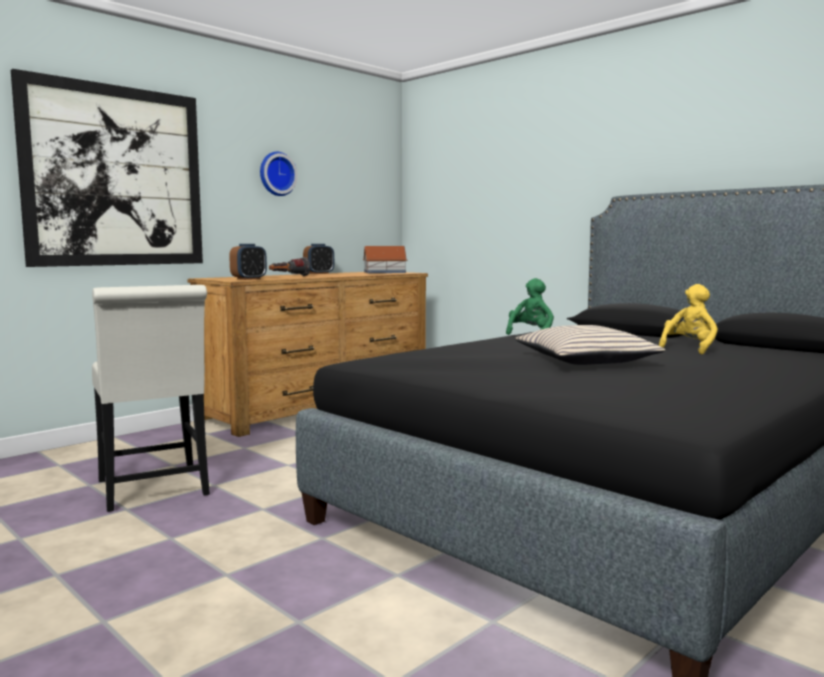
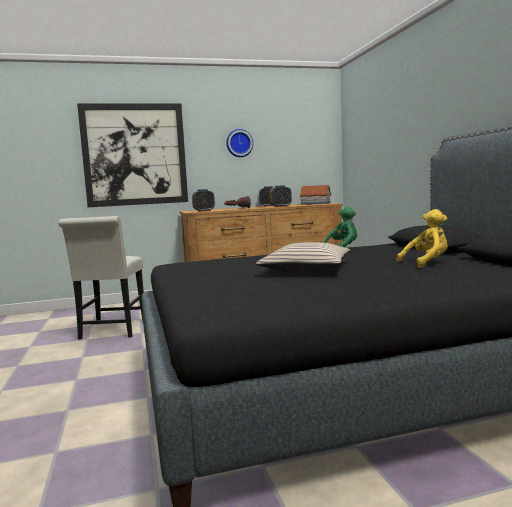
camera: 30 degrees right, 0 degrees up
(354, 275) = (281, 206): none -> alarm clock

